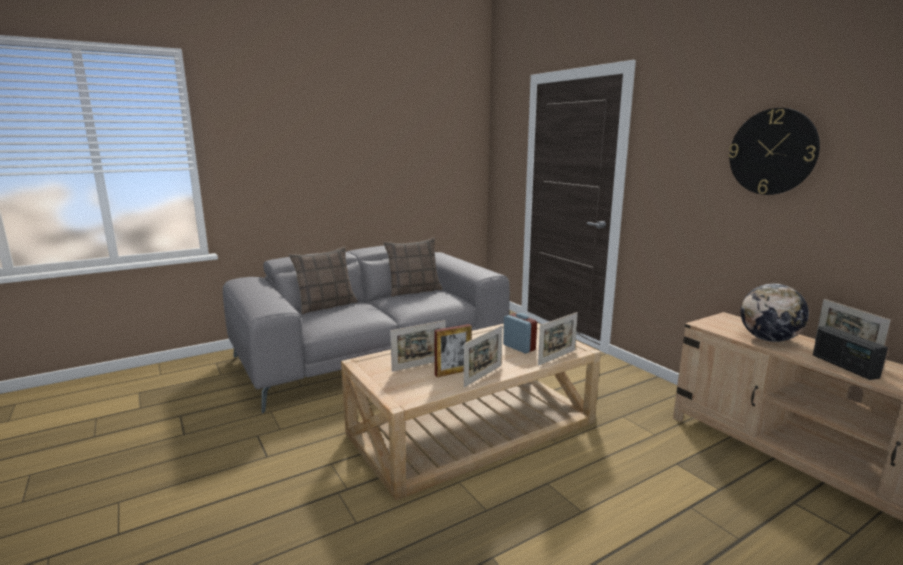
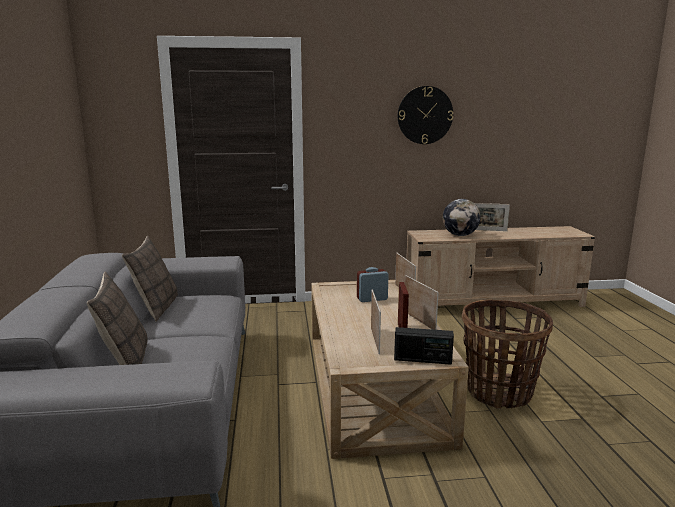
camera: 65 degrees left, 0 degrees up
(534, 513) = (499, 392): none -> basket
(844, 366) = (504, 235): radio -> radio (422, 359)

